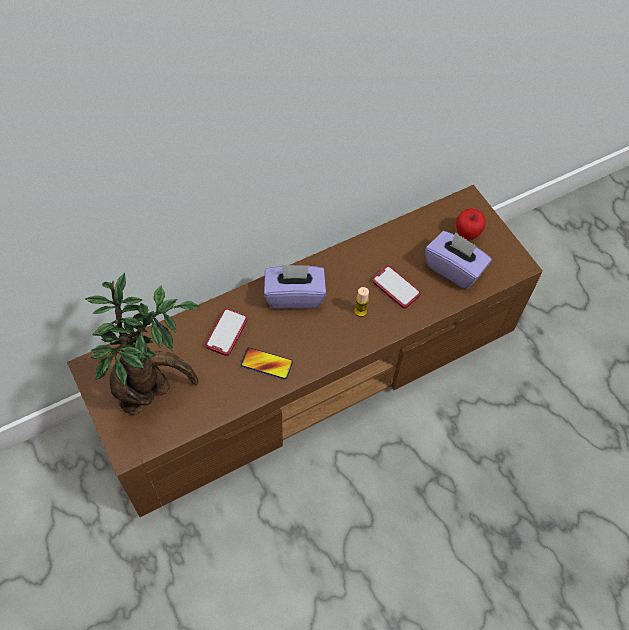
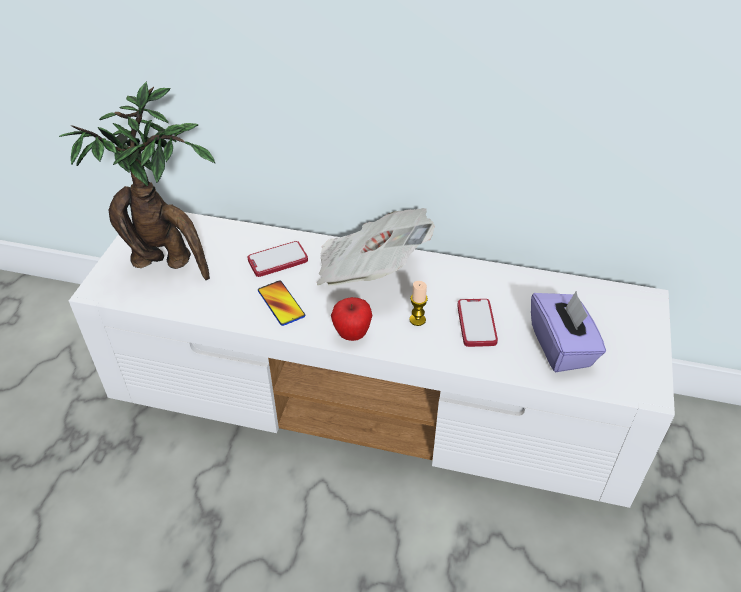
camera: 45 degrees right, 15 degrees down
(294, 295) = (370, 270): purple tissue box -> newspaper
(313, 372) = (374, 398): brown tv stand -> white tv stand
(467, 234) = (611, 326): apple -> apple (352, 334)

